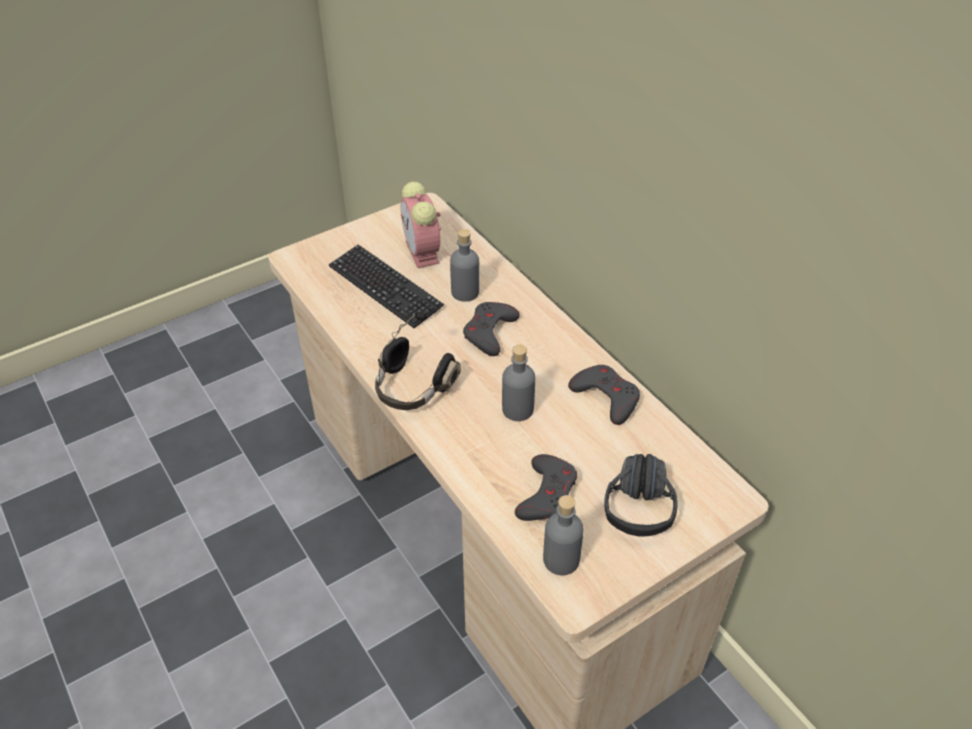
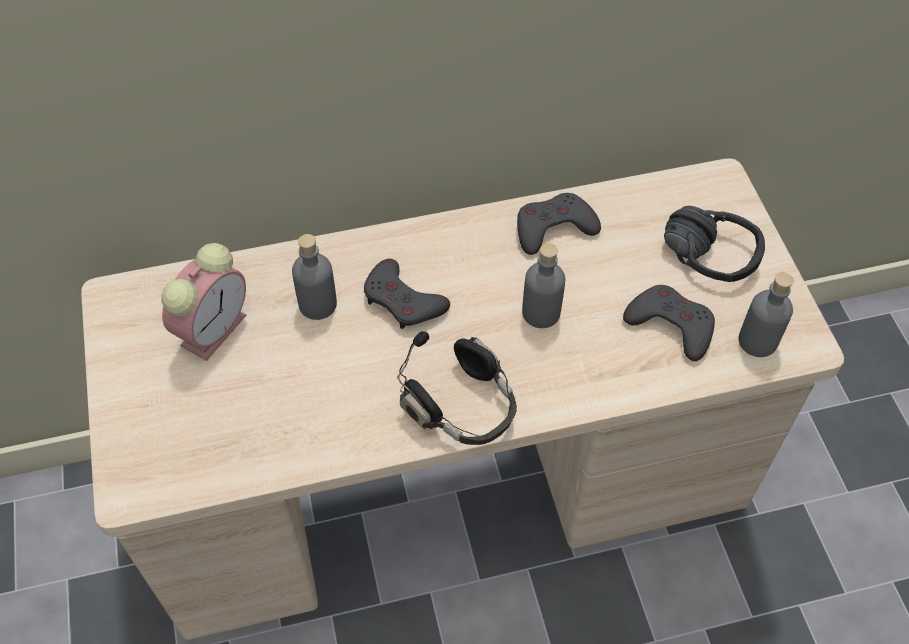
camera: 70 degrees left, 10 degrees up
(385, 287) = (260, 390): keyboard -> none
(423, 253) = (215, 328): alarm clock -> alarm clock turned 60 degrees counterclockwise

